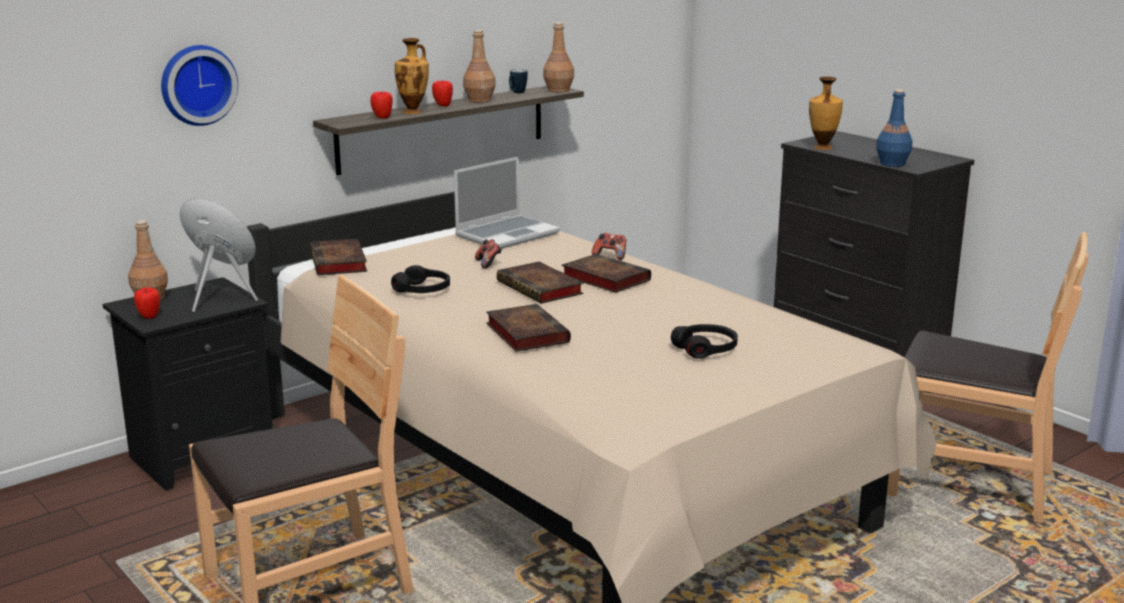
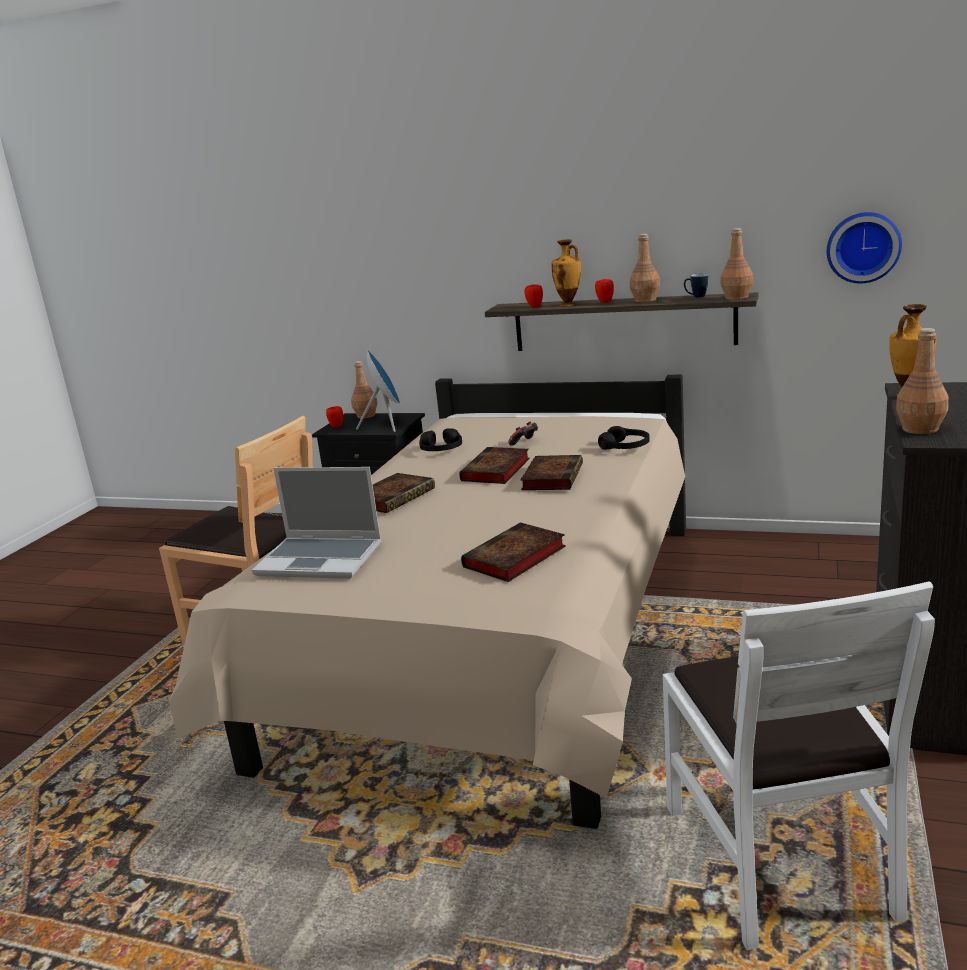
camera: 60 degrees right, 0 degrees up
(197, 84) = (406, 269): wall clock -> wall clock (863, 247)
(339, 263) = (462, 418): book -> book (513, 559)
(507, 234) = (603, 425): laptop -> laptop (321, 559)
(610, 256) = (614, 462): game controller -> none
(705, 349) = (436, 555): black headphones -> black headphones (625, 447)
(892, 163) = (919, 429): blue bottle -> brown bottle
(969, 482) = (779, 858): brown chair -> white chair

